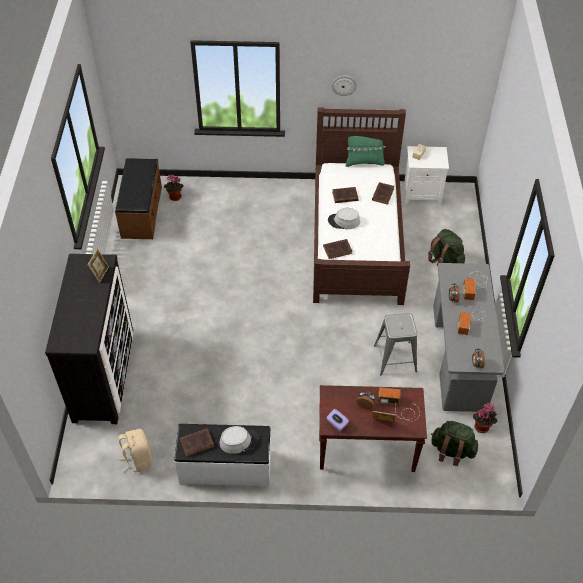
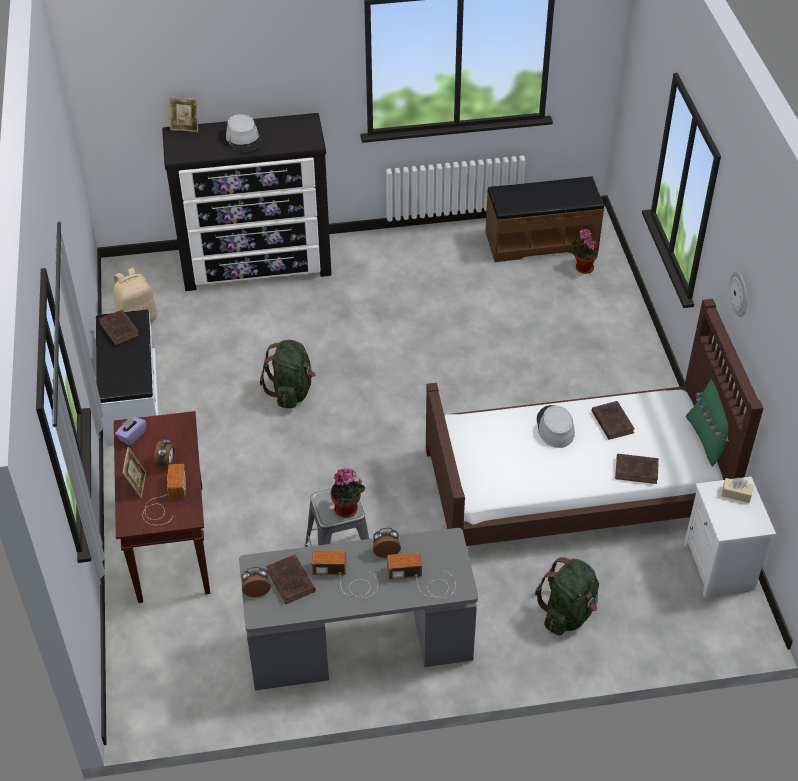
camera: 80 degrees right, 5 degrees down
(100, 273) = (289, 142): picture frame -> picture frame (185, 128)
(239, 441) = (125, 366): grey hat -> grey hat (244, 139)
(338, 250) = (490, 428): brown book -> brown book (291, 582)
(452, 450) = (179, 648): green backpack -> green backpack (291, 391)
(482, 426) = (229, 687): potted plant -> potted plant (348, 509)

